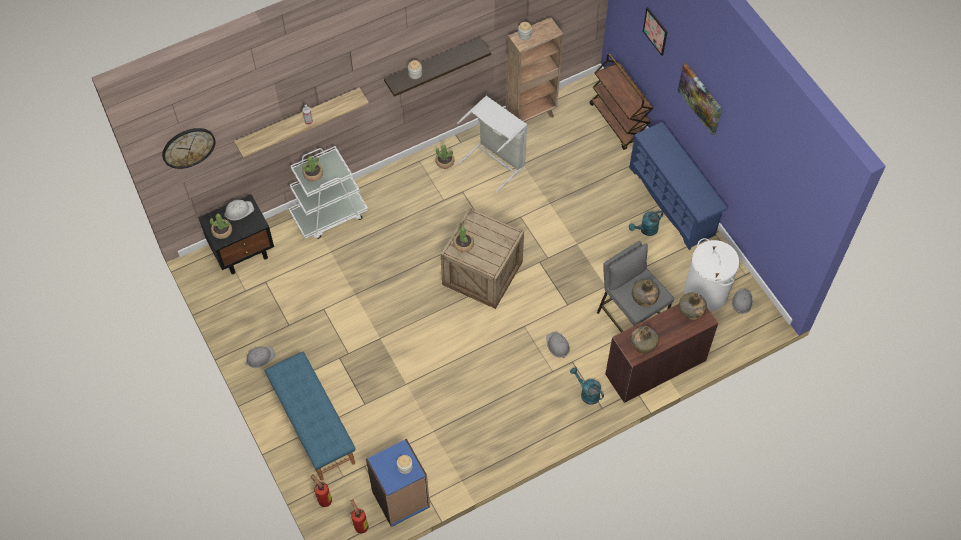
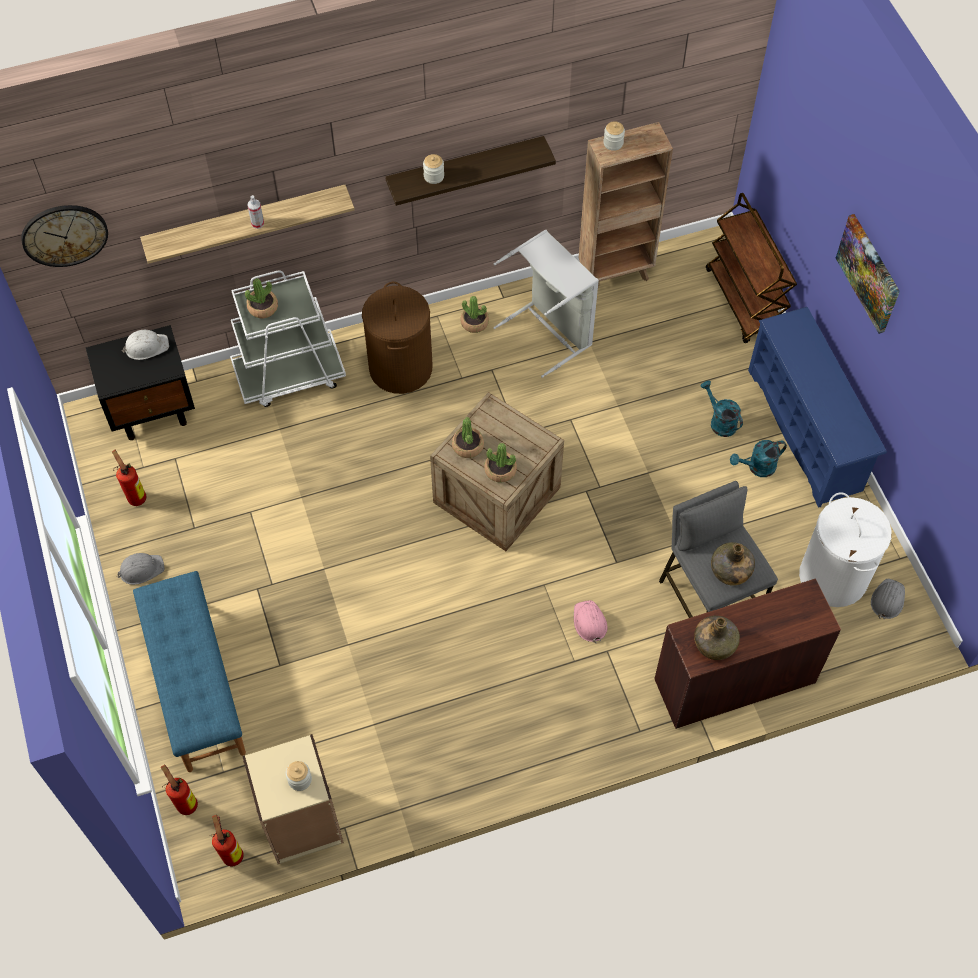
camera: 10 degrees right, 0 degrees up
(222, 231) = (115, 373): potted plant -> potted plant (500, 470)
(245, 310) = (136, 496): none -> fire extinguisher
(401, 500) = (302, 824): blue bookcase -> beige bookcase
(402, 199) = (400, 368): none -> brown laundry basket
(557, 345) = (589, 622): grey hard hat -> pink hard hat
(587, 393) = (620, 704): turquoise watering can -> turquoise watering can (719, 421)
(655, 31) = (814, 161): picture -> none
(691, 310) = (800, 603): green bottle -> none

